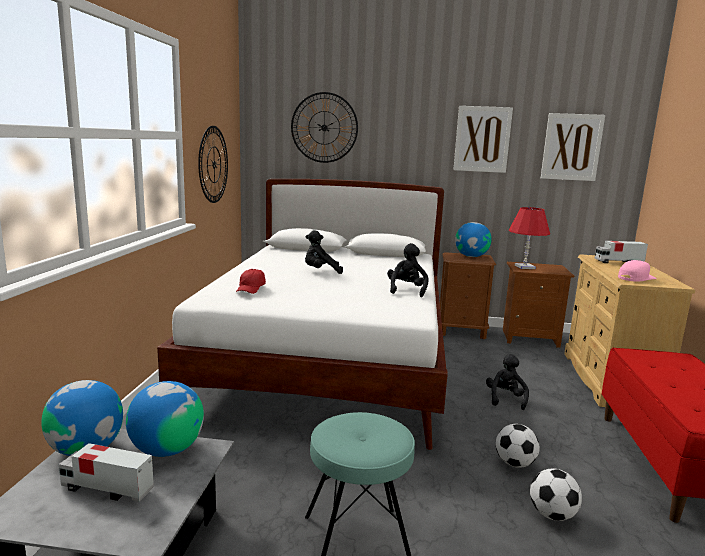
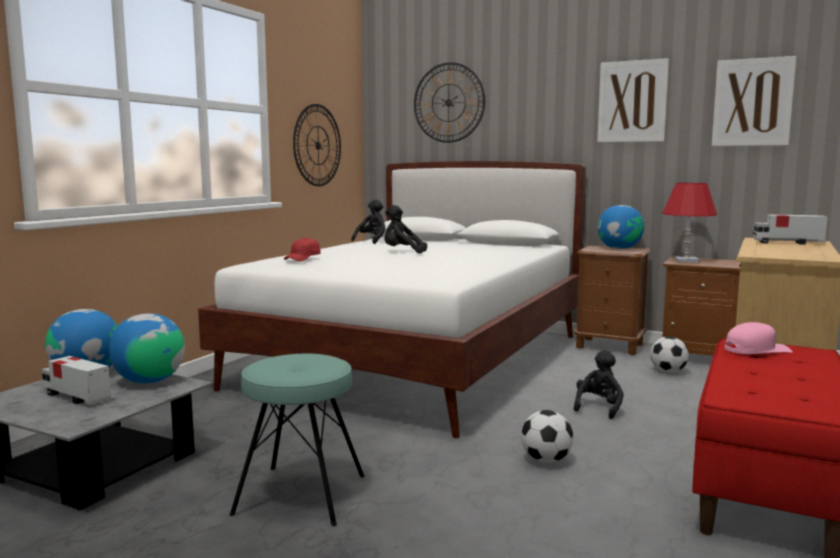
camera: 20 degrees right, 5 degrees down
(406, 290) = (475, 266): black plush toy -> black plush toy (372, 241)
(552, 514) = (544, 504): football -> football (668, 371)
(636, 278) = (775, 253): pink cap -> pink cap (756, 349)

